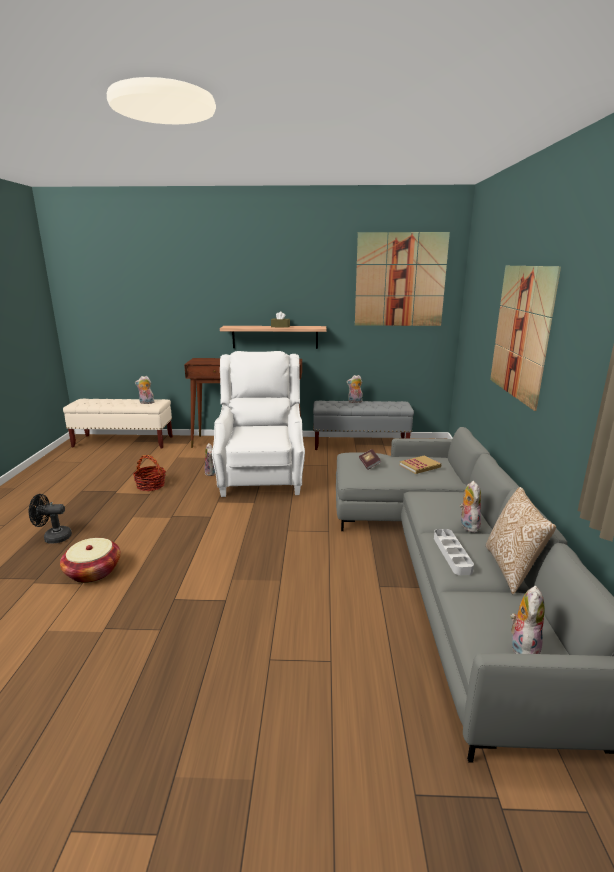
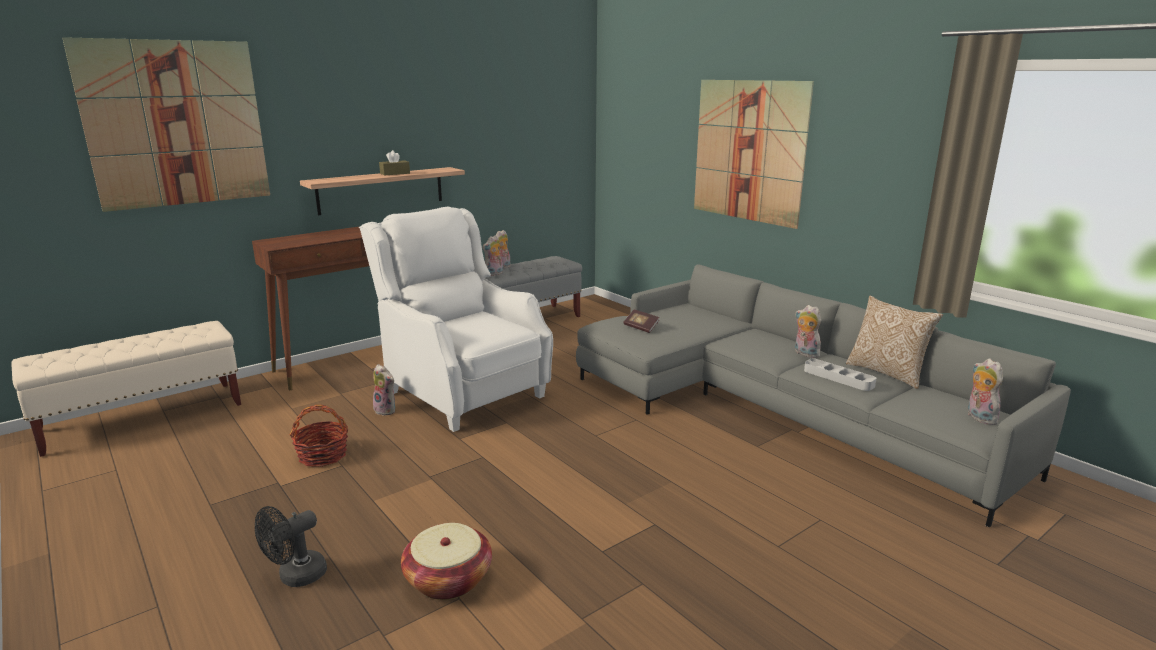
camera: 40 degrees left, 0 degrees up
(146, 403) = (190, 333): plush toy -> plush toy (494, 274)
(400, 280) = (532, 99): picture -> picture (176, 124)
(420, 466) = (686, 316): book -> none

